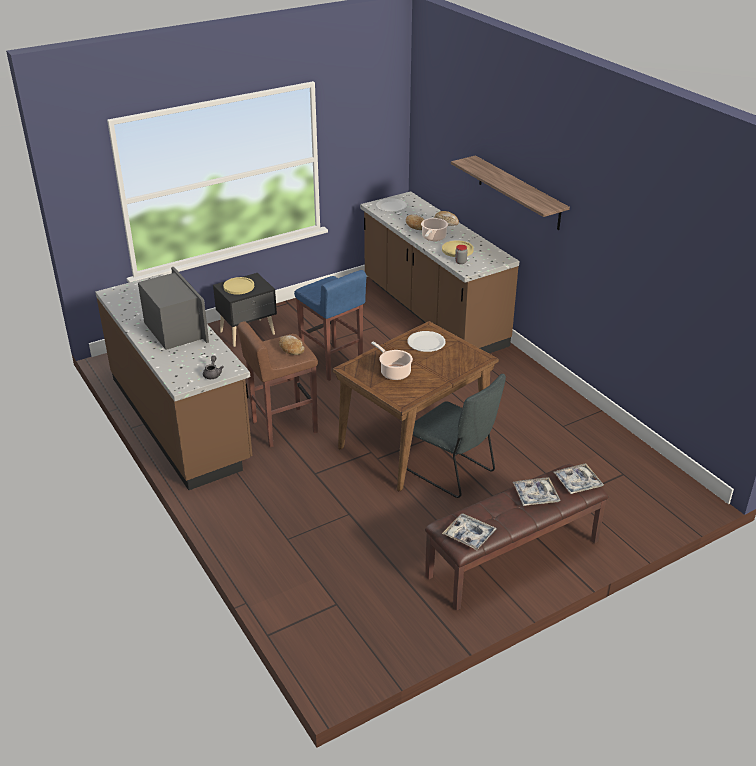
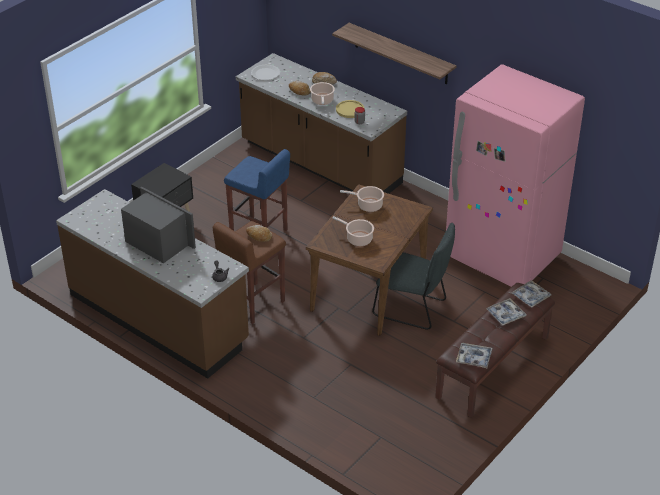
camera: 20 degrees left, 5 degrees up
(239, 286) = (157, 181): yellow plate -> none
(426, 342) = (368, 205): white plate -> cooking pot
(584, 442) = (502, 257): none -> pink fridge

